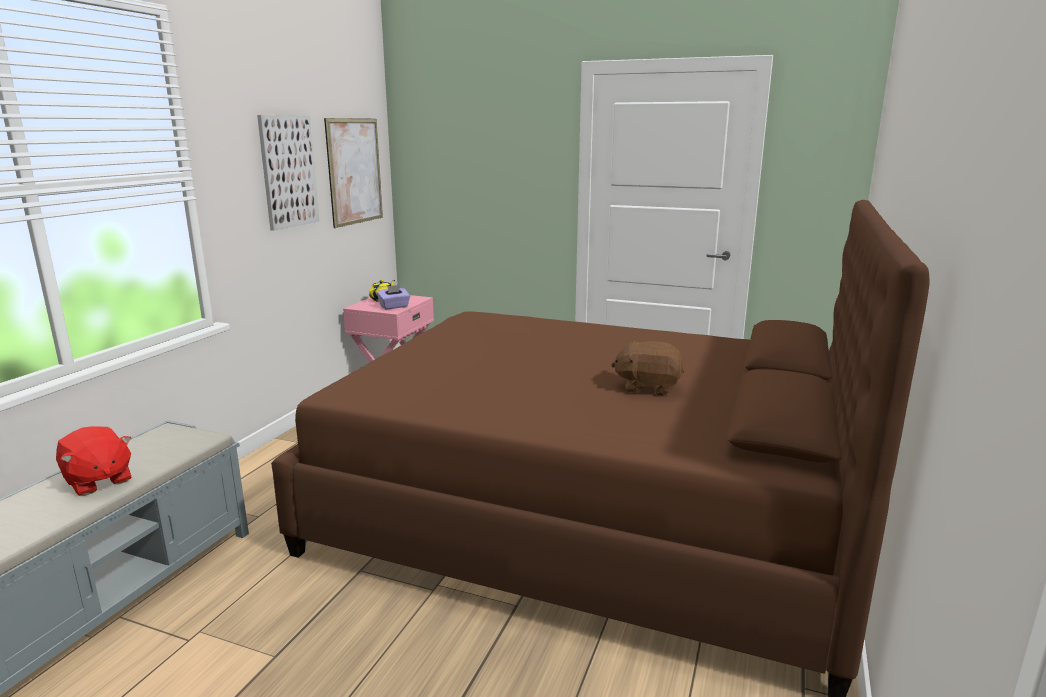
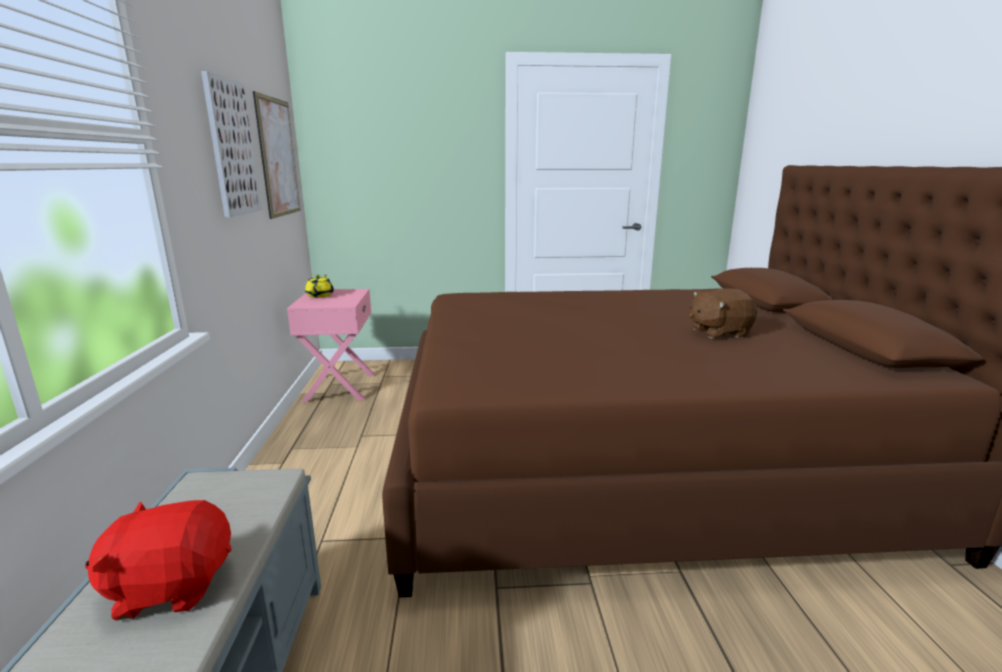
camera: 25 degrees left, 0 degrees up
(98, 481) = (171, 586): red plush toy -> red plush toy turned 150 degrees clockwise
(394, 307) = (343, 300): purple tissue box -> none

